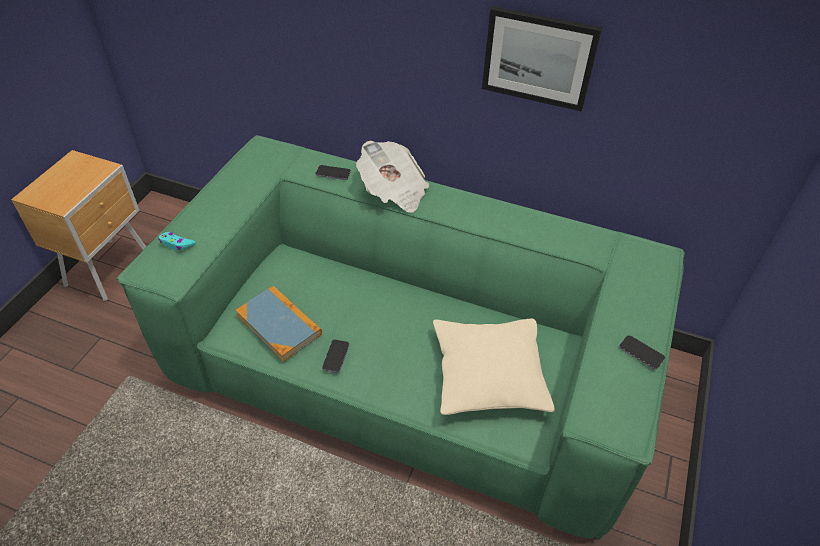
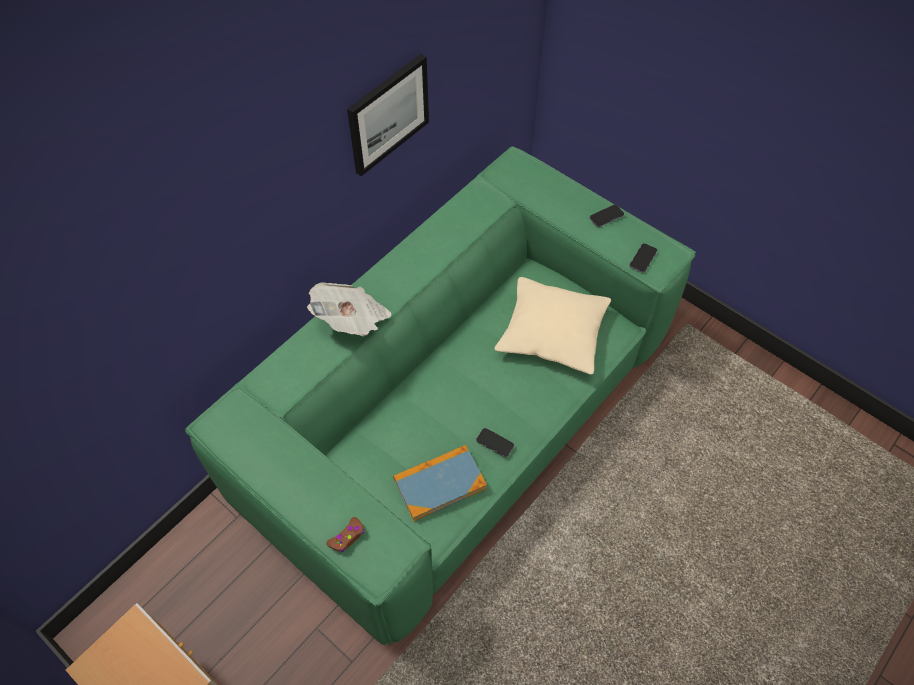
camera: 70 degrees left, 10 degrees up
(176, 244) = (347, 537): turquoise game controller -> brown game controller
(333, 173) = (298, 366): phone -> phone (643, 259)

